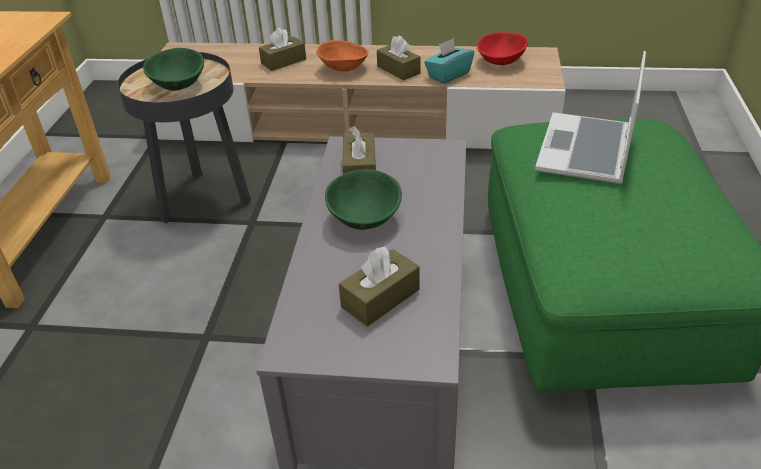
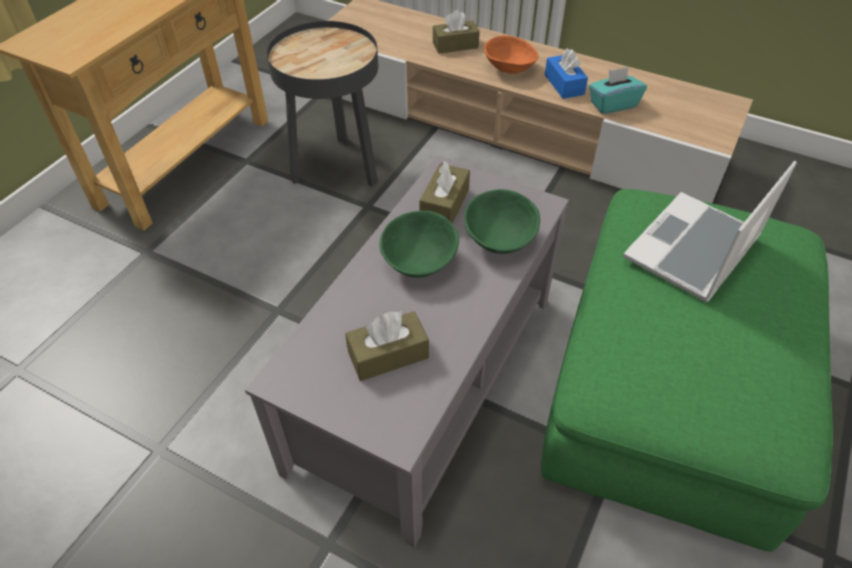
camera: 20 degrees right, 10 degrees up
(178, 85) = (323, 60): green bowl -> green bowl (499, 239)
(398, 70) = (564, 84): brown tissue box -> blue tissue box
(501, 62) = (679, 102): red bowl -> none

